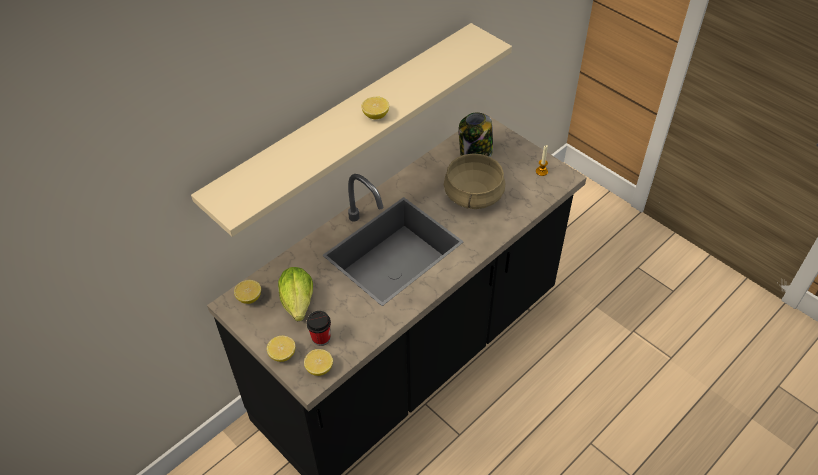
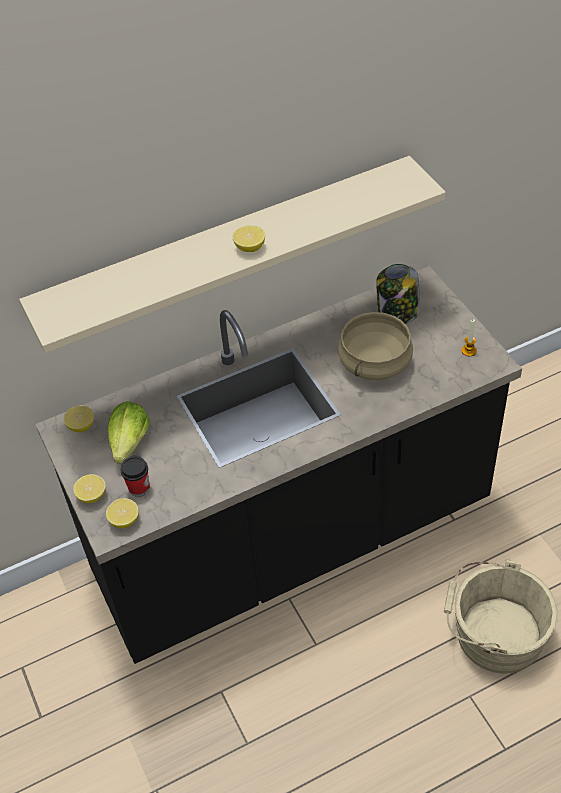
camera: 20 degrees right, 0 degrees up
(590, 390) = (493, 633): none -> beige bucket

